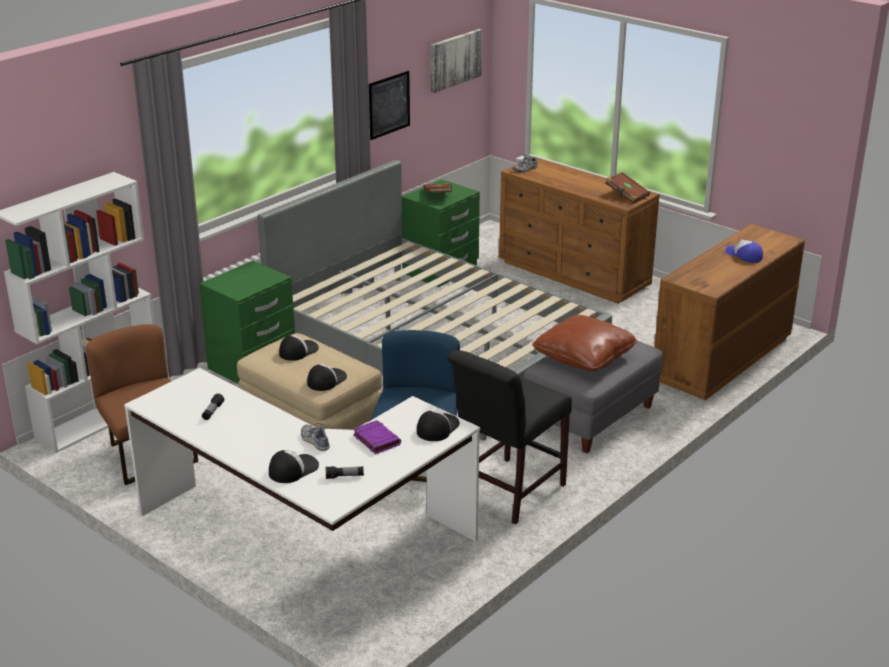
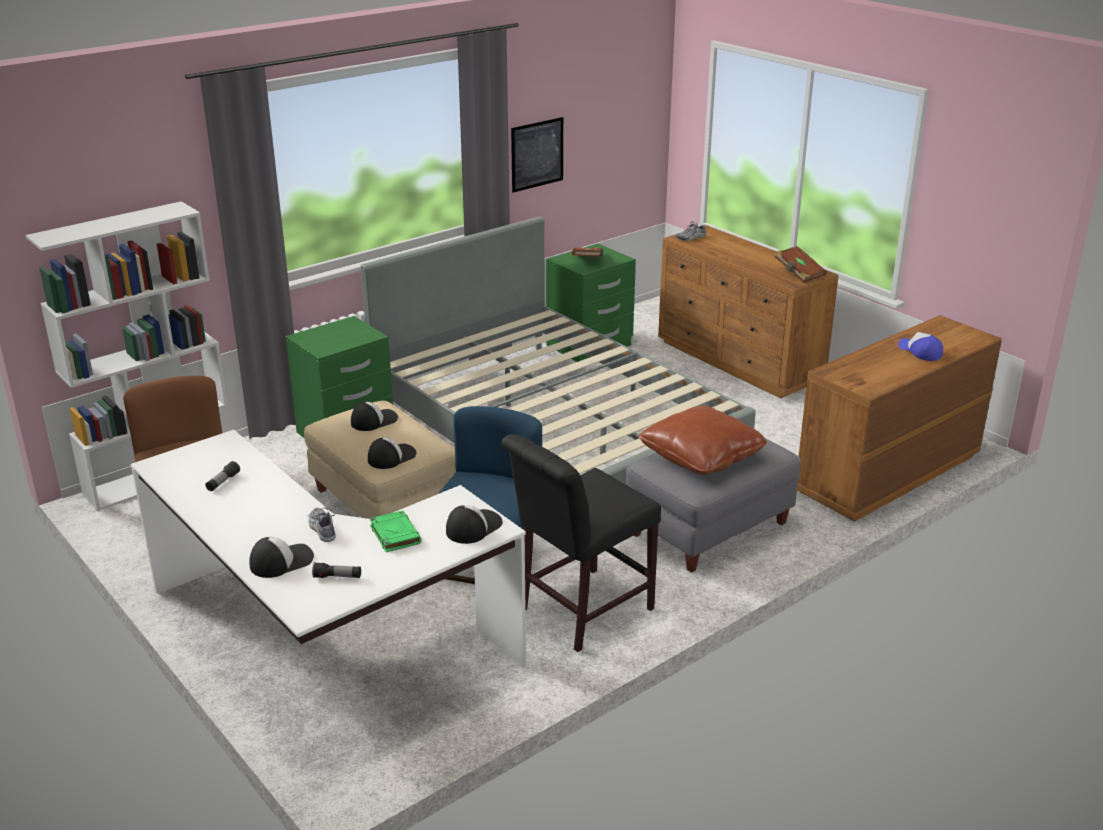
camera: 10 degrees right, 0 degrees up
(376, 440) = (394, 534): purple book -> green book
(455, 60) = (622, 110): picture -> none

